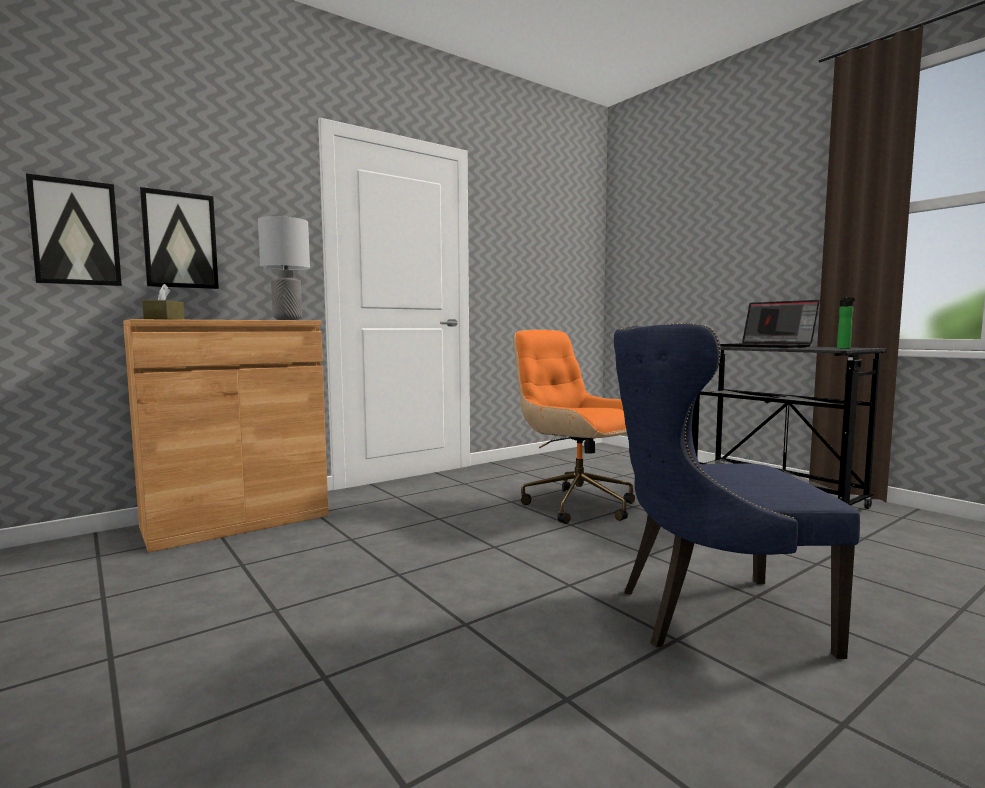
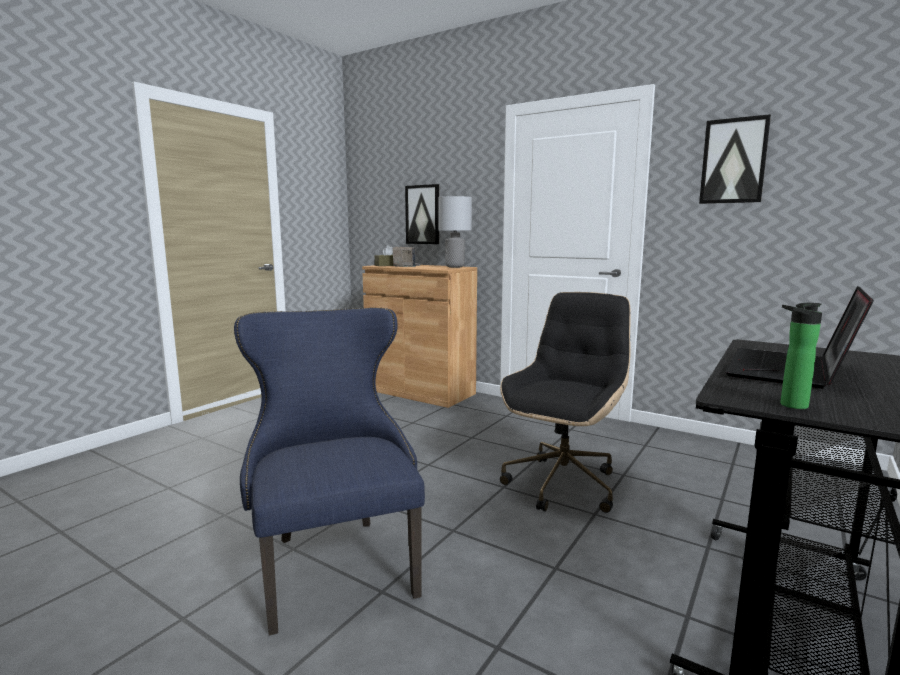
camera: 70 degrees right, 5 degrees up
(75, 233) = (383, 216): picture -> picture (733, 161)
(216, 319) = (407, 266): none -> radio
(576, 505) = (564, 483): orange office chair -> black office chair

